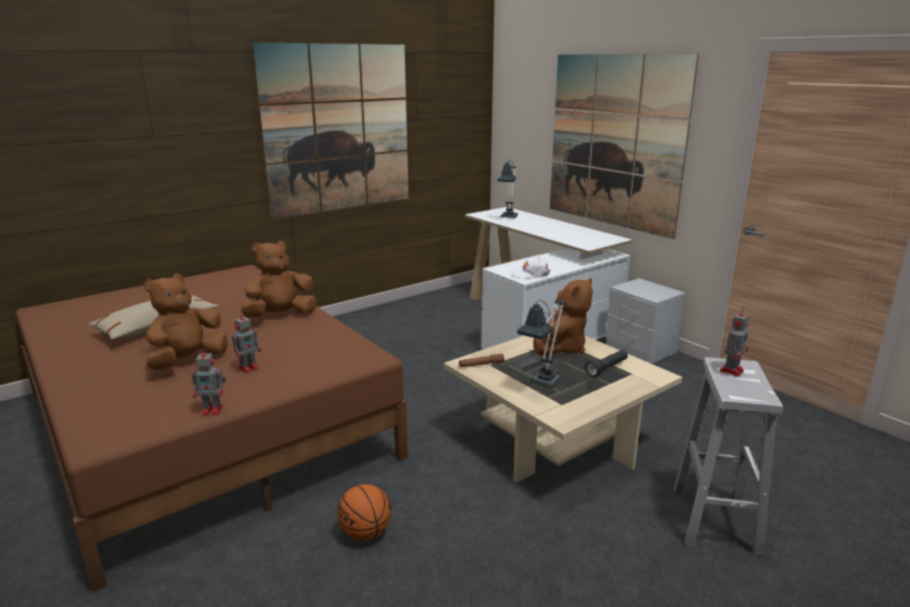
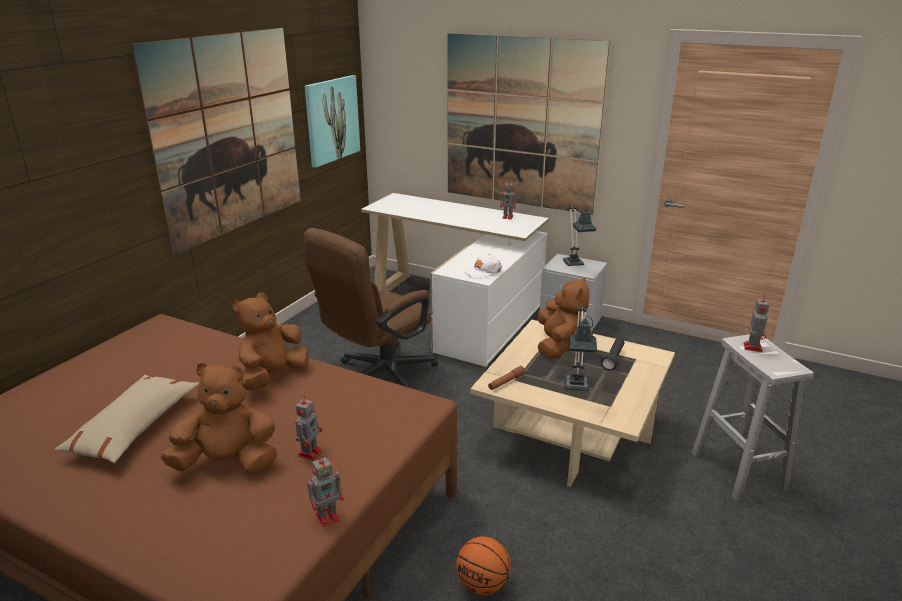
camera: 25 degrees left, 5 degrees up
(187, 361) = (228, 463): brown plush toy -> brown plush toy turned 75 degrees clockwise
(419, 356) = (377, 376): none -> brown office chair
(453, 132) = (332, 120): none -> picture
(508, 217) = (410, 207): table lamp -> table lamp (574, 265)
(591, 234) = (508, 217): none -> toy robot

